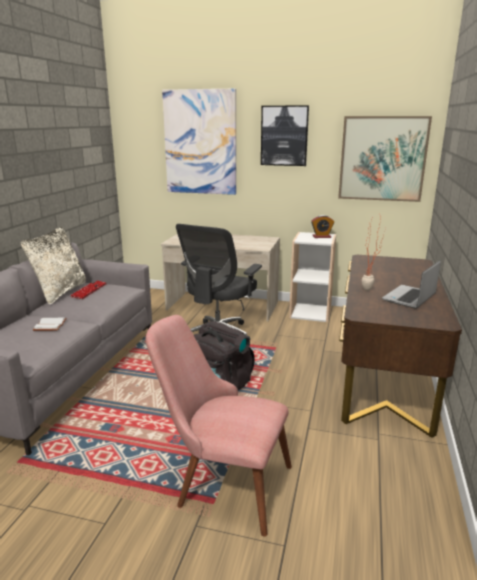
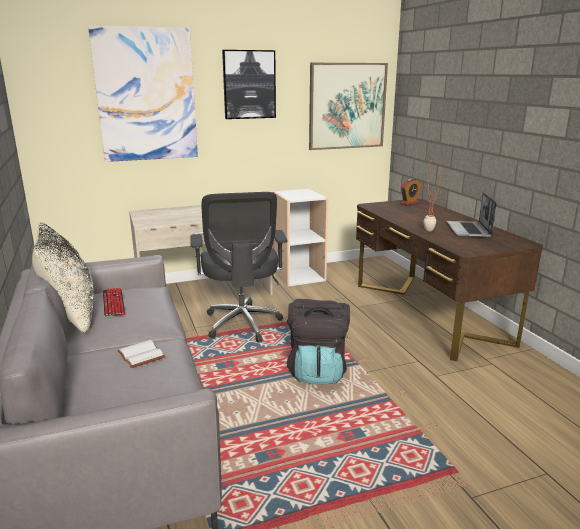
camera: 35 degrees left, 0 degrees up
(221, 482) = (438, 452): pink chair -> none
(321, 237) = (304, 192): alarm clock -> alarm clock (409, 203)

